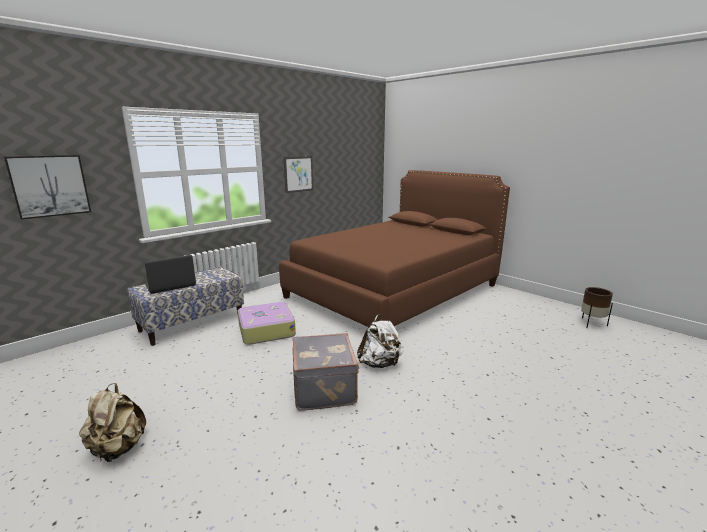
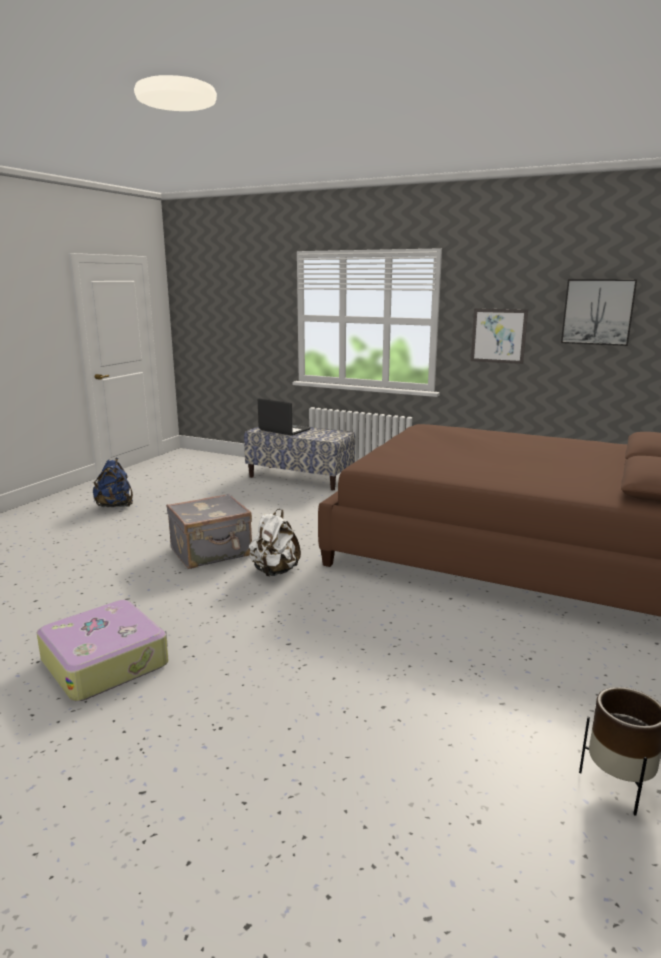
camera: 70 degrees right, 0 degrees up
(50, 186) = (241, 321): picture -> picture (597, 312)
(117, 449) = (115, 506): beige backpack -> blue backpack
(266, 330) = (311, 506): suitcase -> suitcase (106, 661)

